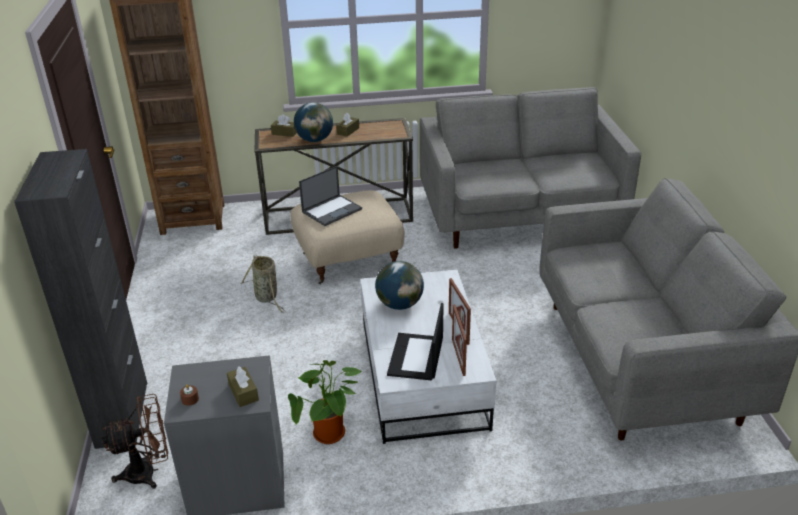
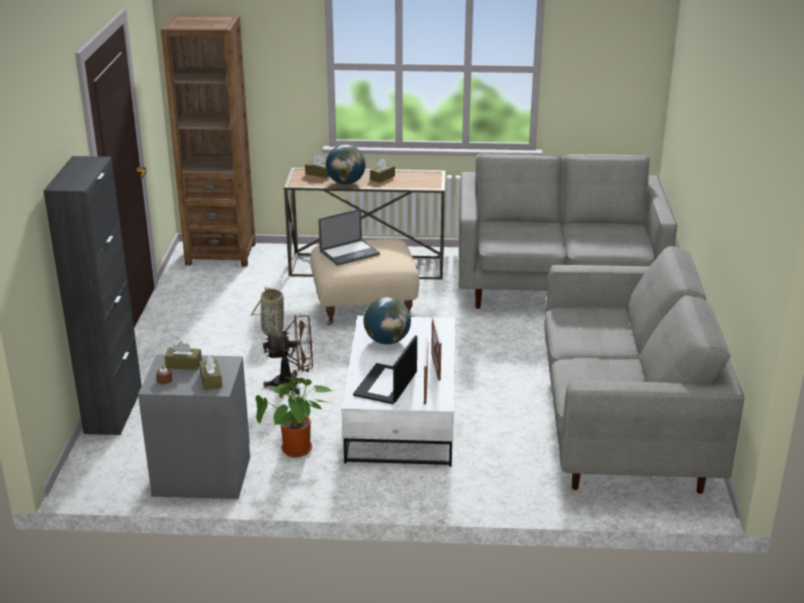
camera: 10 degrees right, 5 degrees down
(149, 472) = (126, 457): brown fan -> brown fan (293, 384)
(207, 375) = (184, 364): none -> brown tissue box

